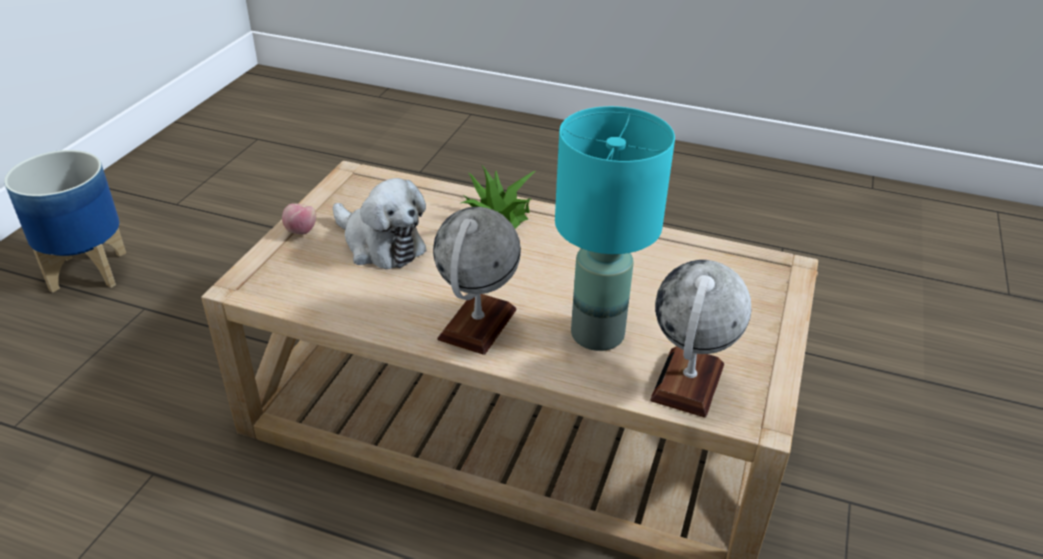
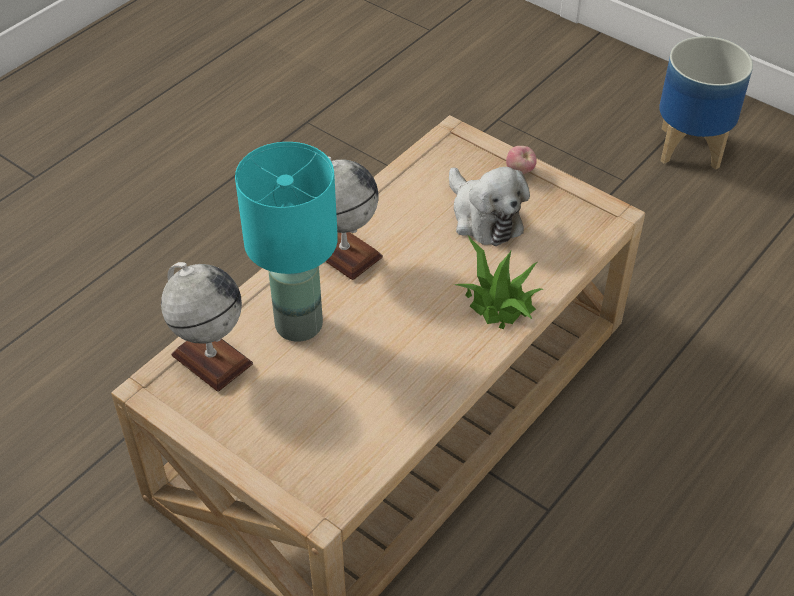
camera: 110 degrees right, 10 degrees up
(380, 244) = (484, 217): plush toy -> plush toy turned 90 degrees counterclockwise

